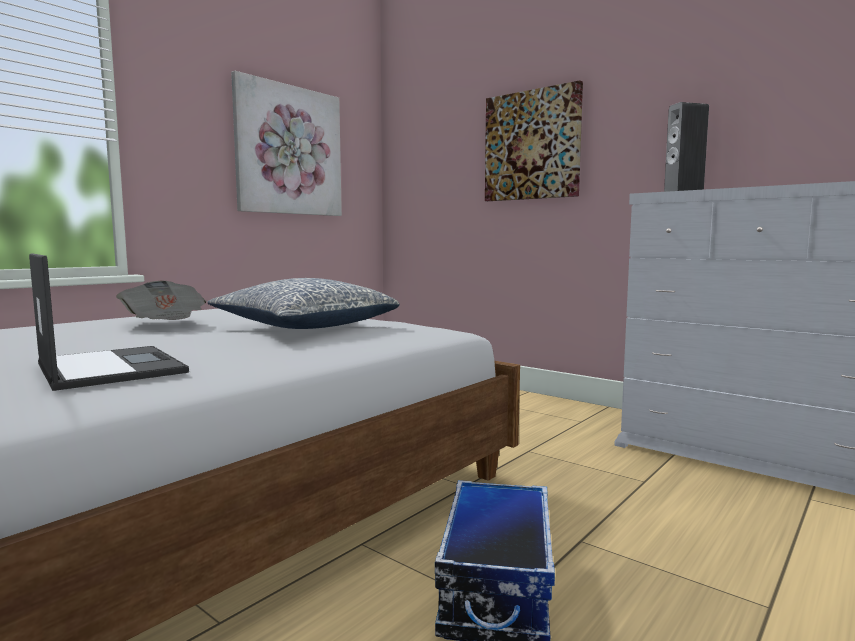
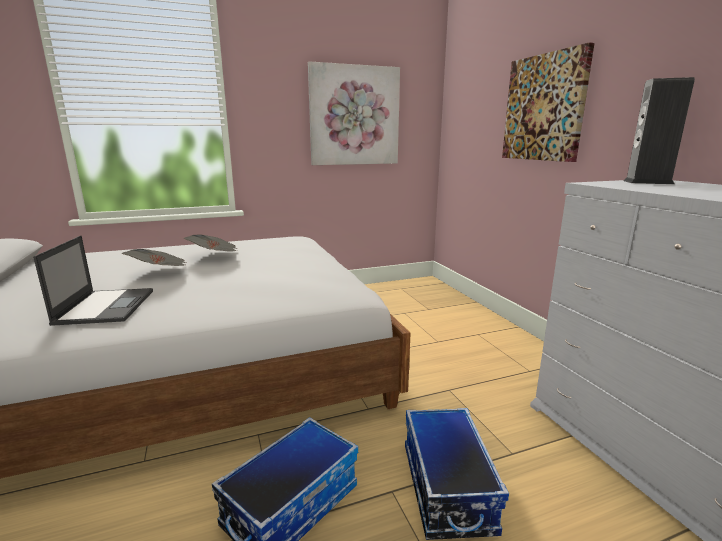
camera: 30 degrees right, 10 degrees up
(115, 340) = (160, 273): none -> newspaper
(302, 327) = (269, 276): pillow -> none
(623, 521) = (445, 487): none -> storage box

